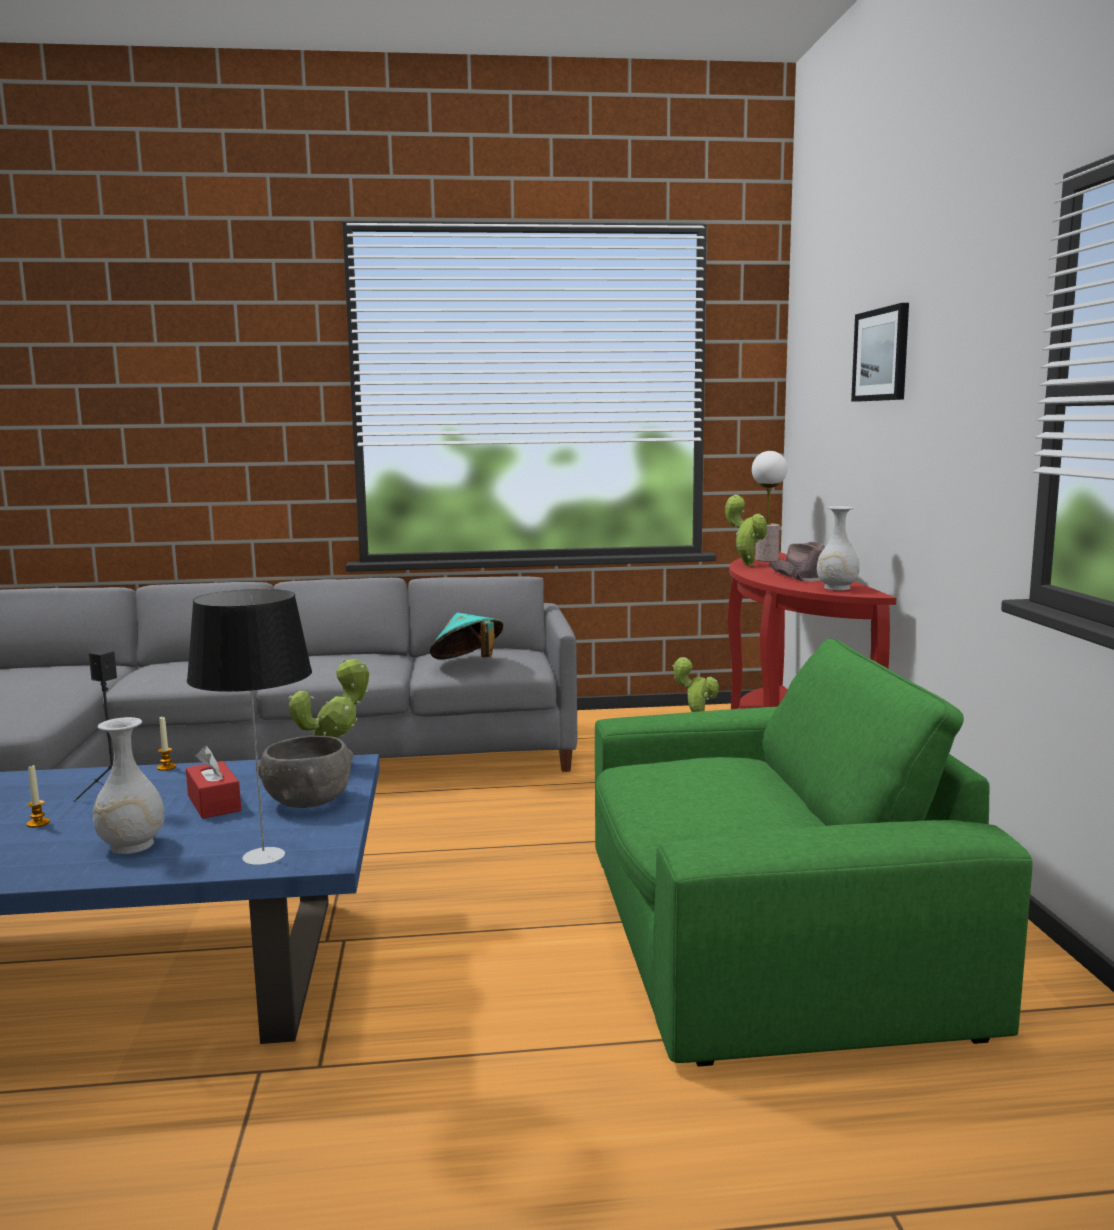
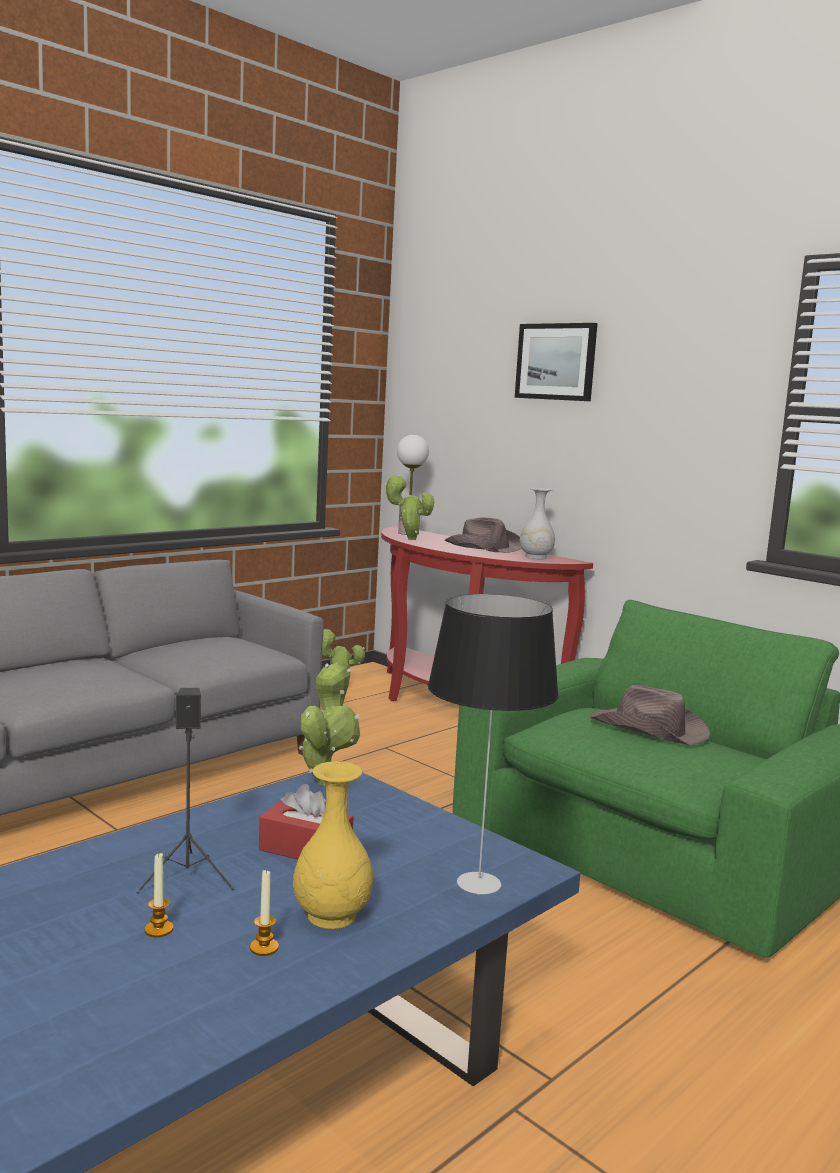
camera: 40 degrees left, 0 degrees up
(131, 845) = (330, 916): white vase -> yellow vase
(166, 767) = (153, 827): candle -> candle (264, 947)
(308, 801) = (391, 823): grey bowl -> none
(467, 663) = (217, 657): turquoise hat -> none
(738, 785) = (650, 729): none -> brown hat

